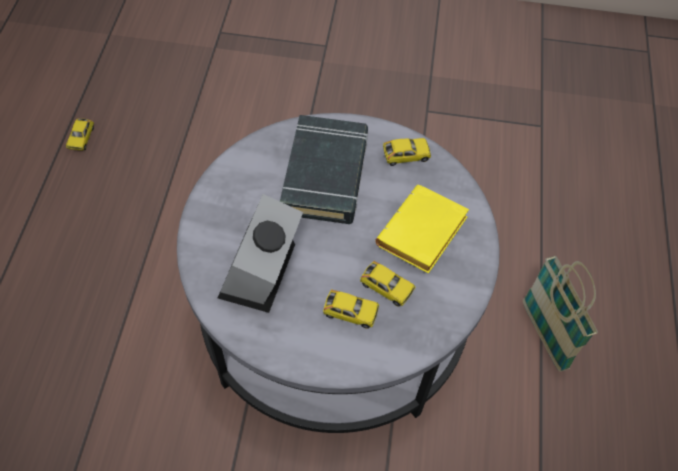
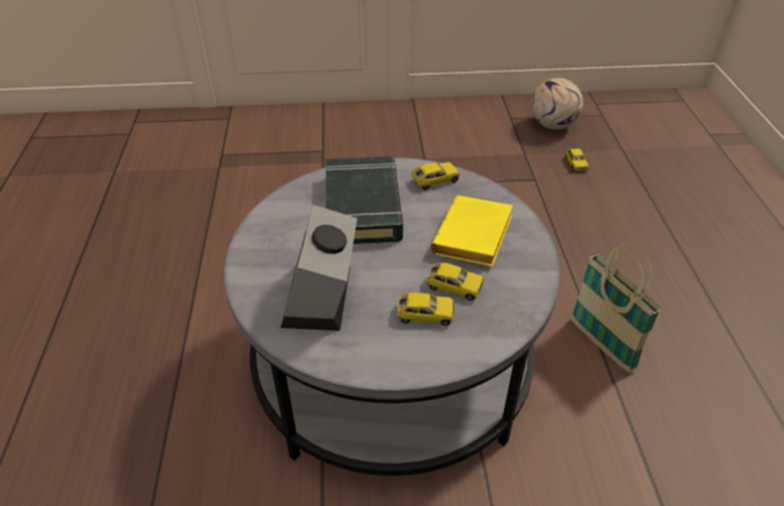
camera: 10 degrees left, 15 degrees down
(81, 138) = (97, 258): toy car -> toy car (575, 163)
(586, 56) = (552, 125): none -> football

